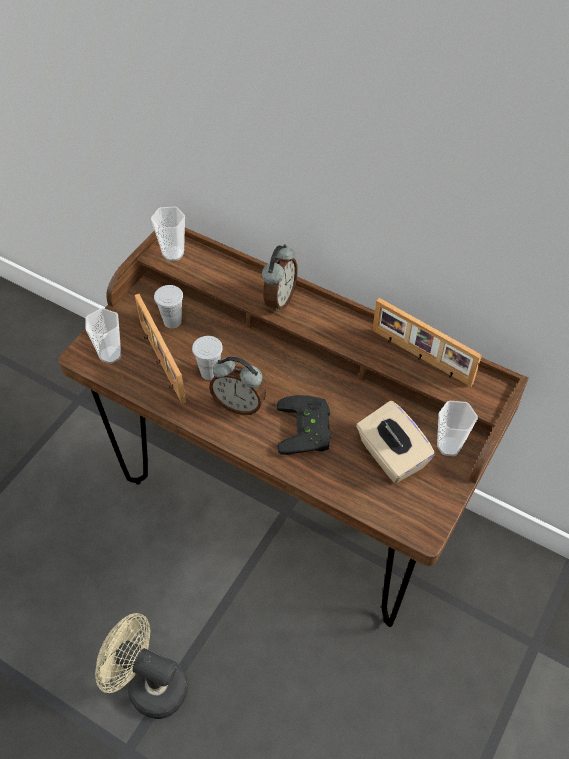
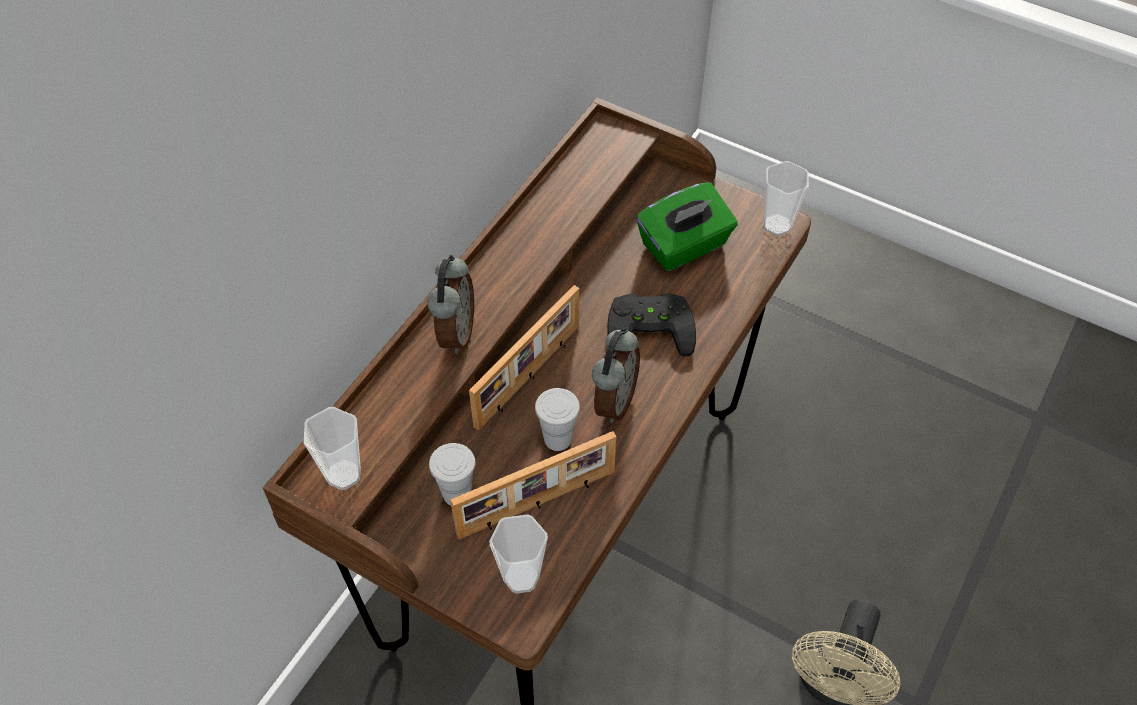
camera: 90 degrees left, 0 degrees up
(279, 299) = (455, 333): alarm clock -> alarm clock turned 75 degrees clockwise
(391, 456) = (684, 246): beige tissue box -> green tissue box
(420, 357) = (562, 190): picture frame -> picture frame (529, 377)
(449, 446) = (667, 194): cup -> cup (777, 225)

